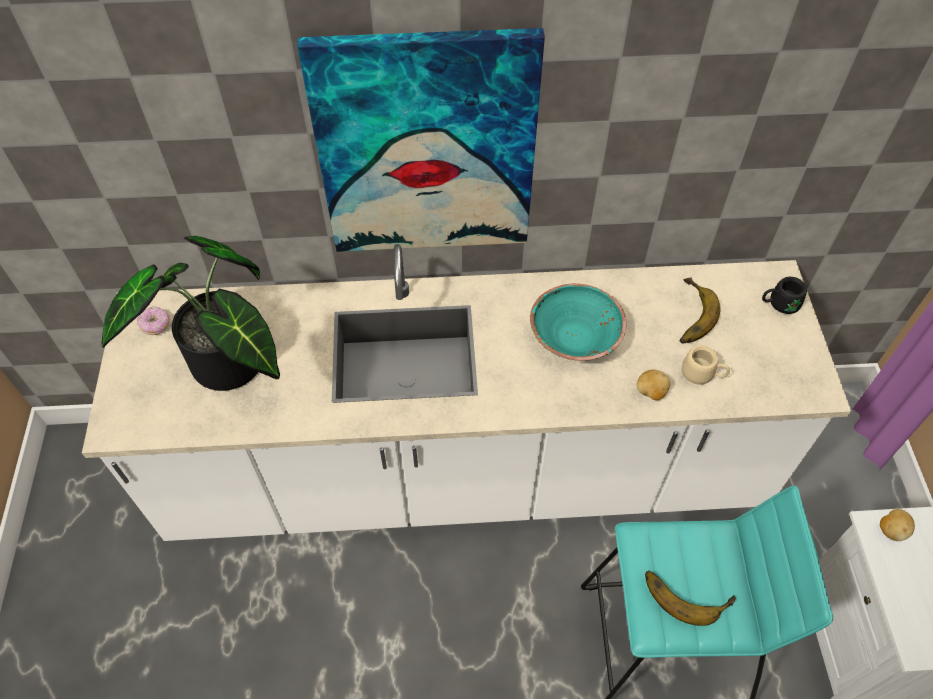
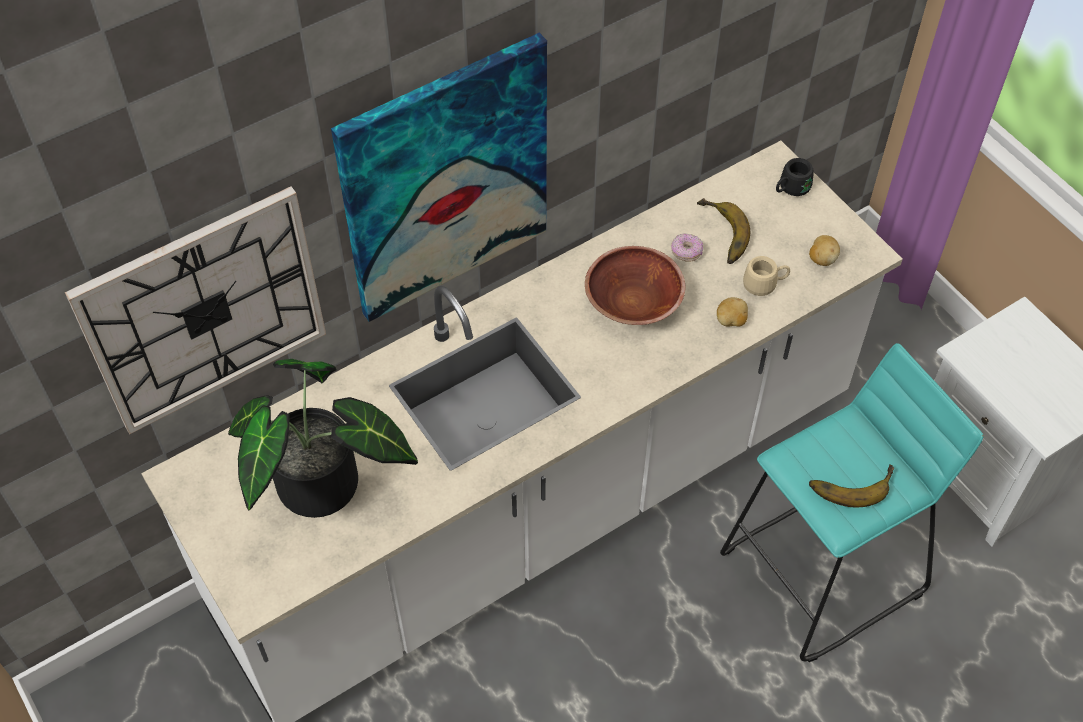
camera: 30 degrees left, 0 degrees up
(156, 325) = (213, 484): donut -> donut (686, 252)
(172, 173) = (204, 311): none -> wall clock
(574, 338) = (633, 303): turquoise bowl -> brown bowl
(891, 530) = (976, 349): potato -> potato (822, 259)

